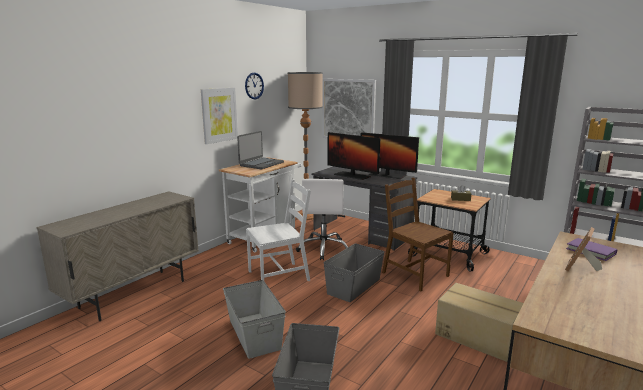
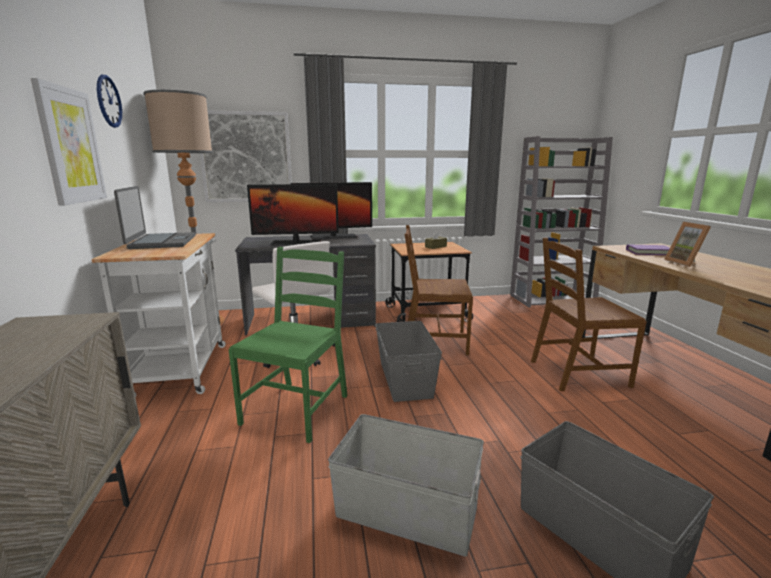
camera: 45 degrees left, 0 degrees up
(279, 276) = (297, 409): white chair -> green chair
(477, 336) = (577, 373): cardboard box -> brown chair

